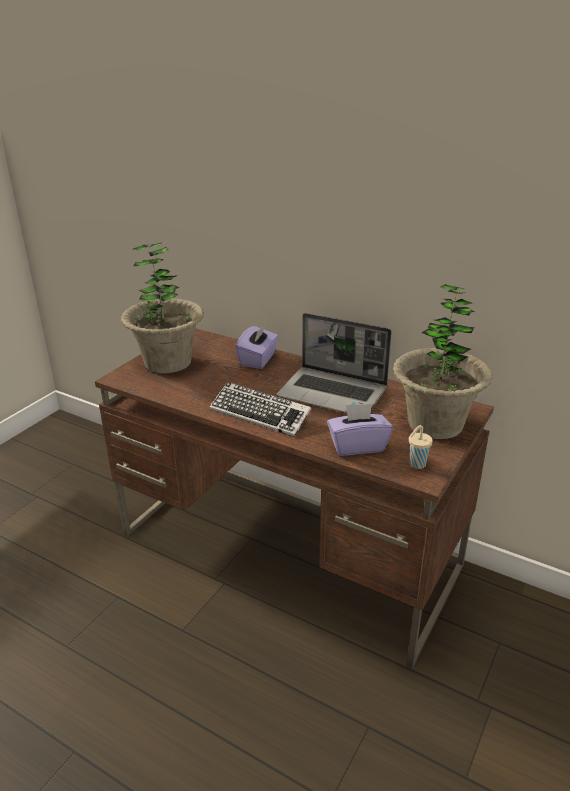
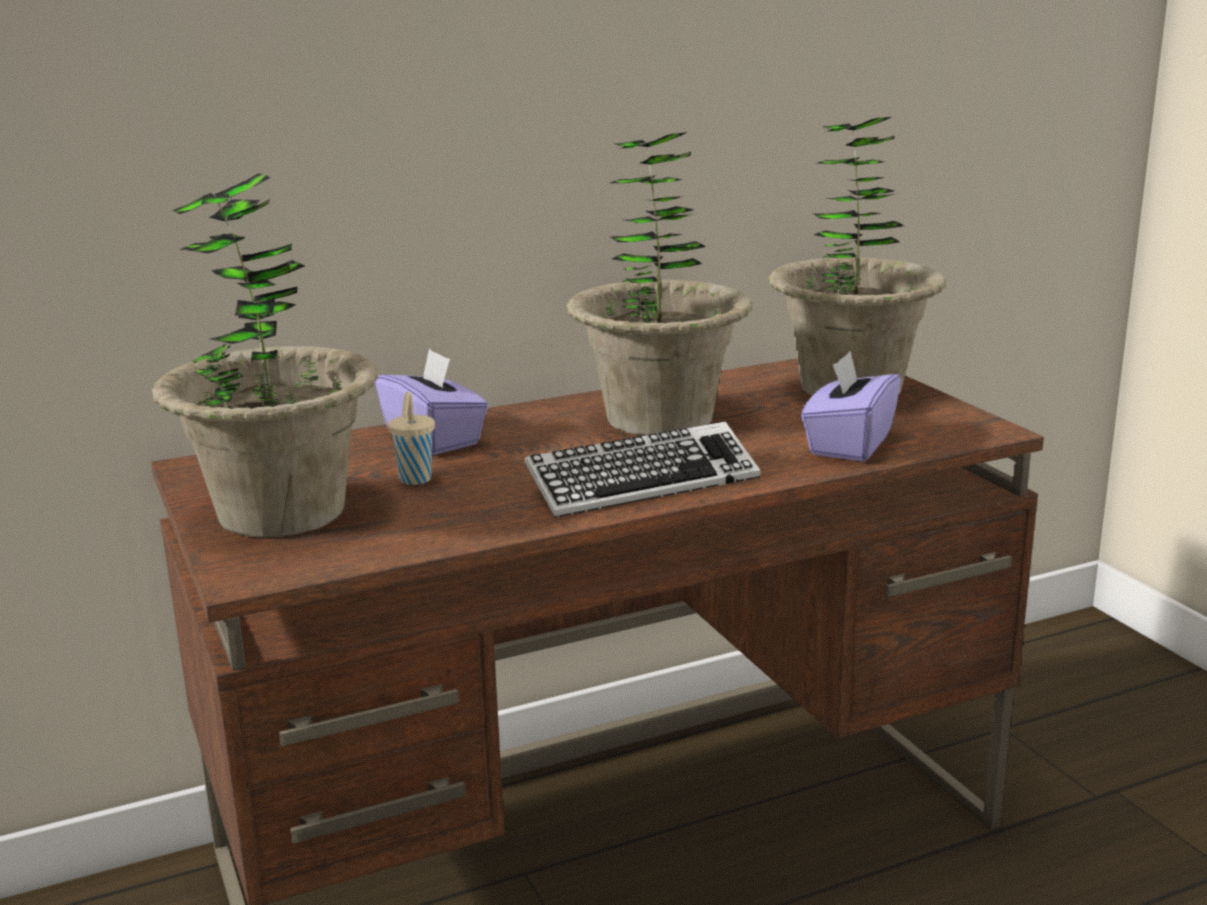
camera: 55 degrees left, 10 degrees down
(334, 393) = (660, 418): laptop -> potted plant
(416, 464) = (948, 425): beige cup -> beige cup (415, 480)

